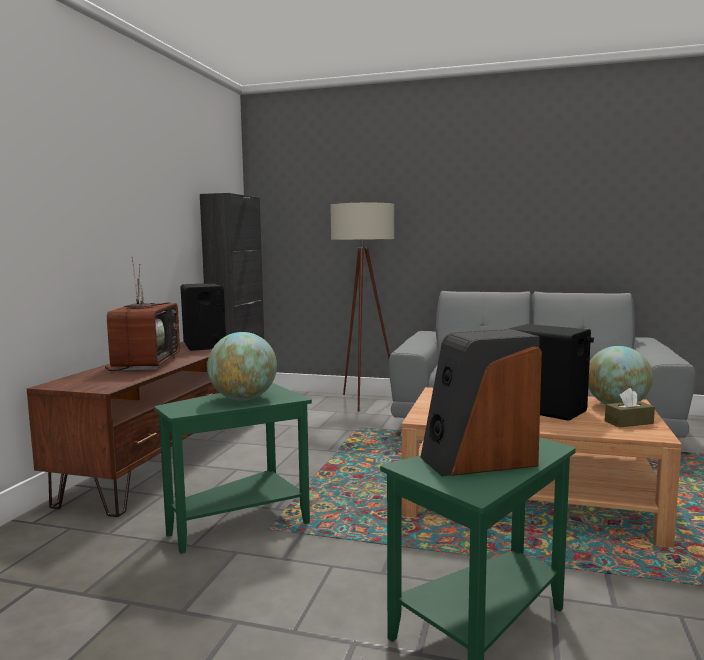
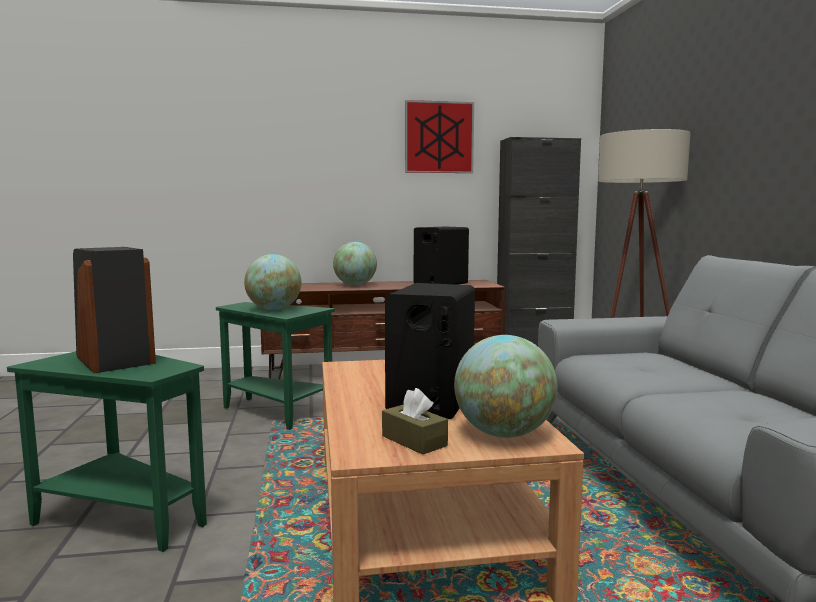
camera: 65 degrees right, 0 degrees up
(145, 363) = (355, 285): television -> globe
(161, 186) = (439, 137): none -> picture

